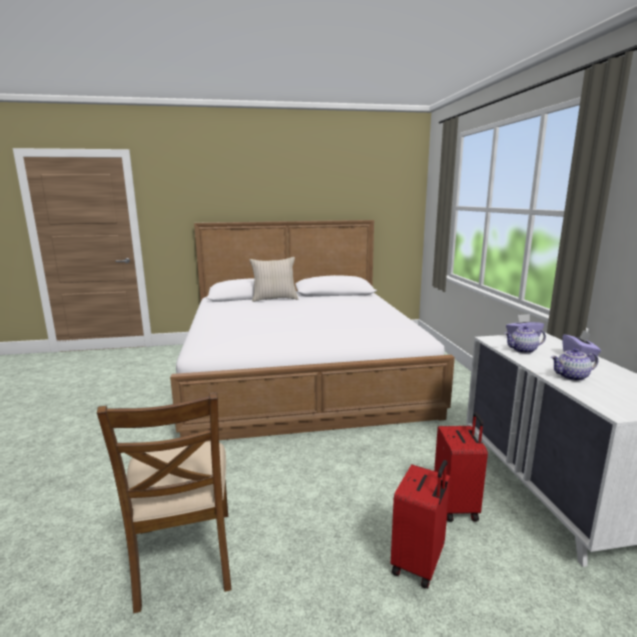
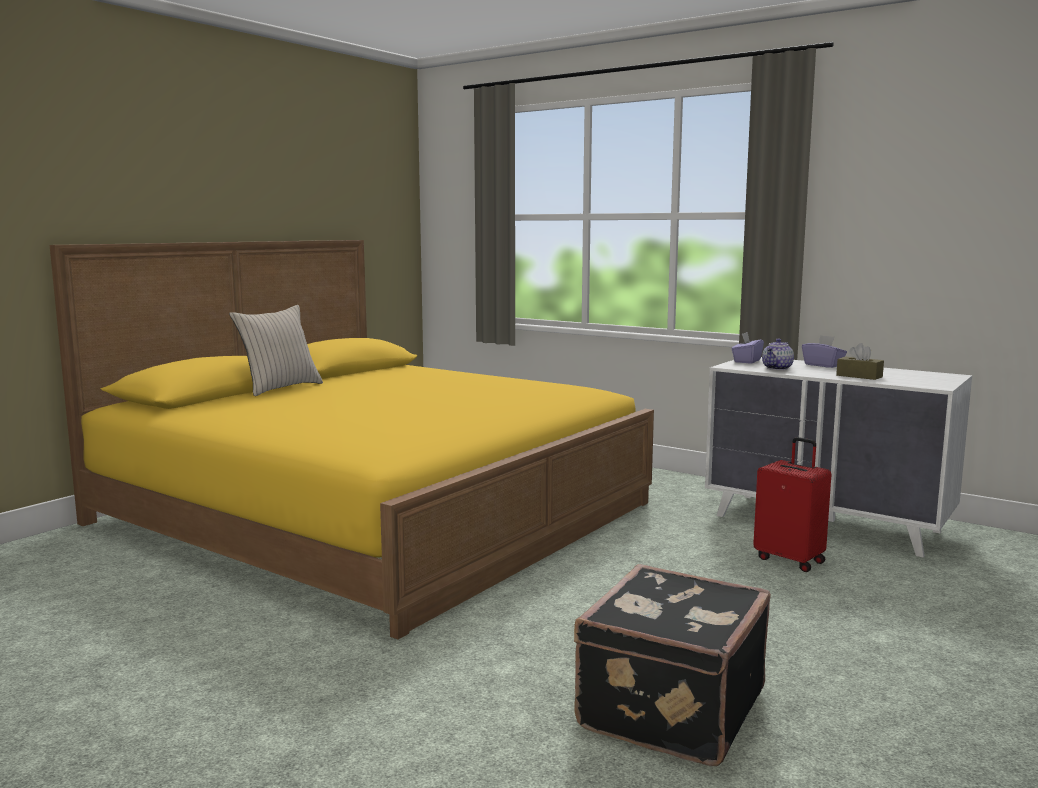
camera: 45 degrees left, 5 degrees down
(184, 556) = (668, 709): brown chair -> black suitcase
(301, 373) = (374, 512): white bed -> yellow bed
(419, 563) = (843, 605): red suitcase -> none
(572, 377) = (859, 376): teapot -> brown tissue box

